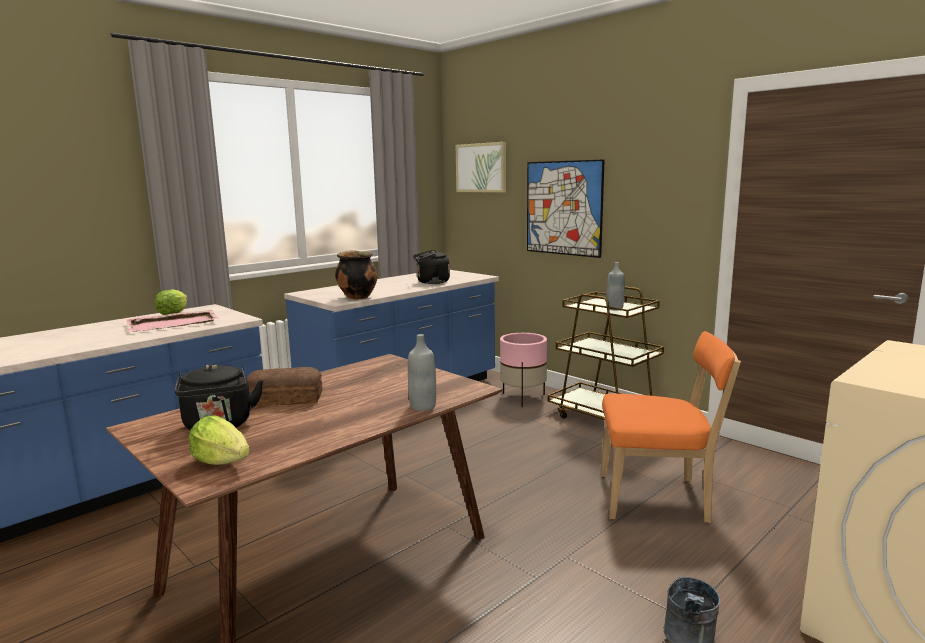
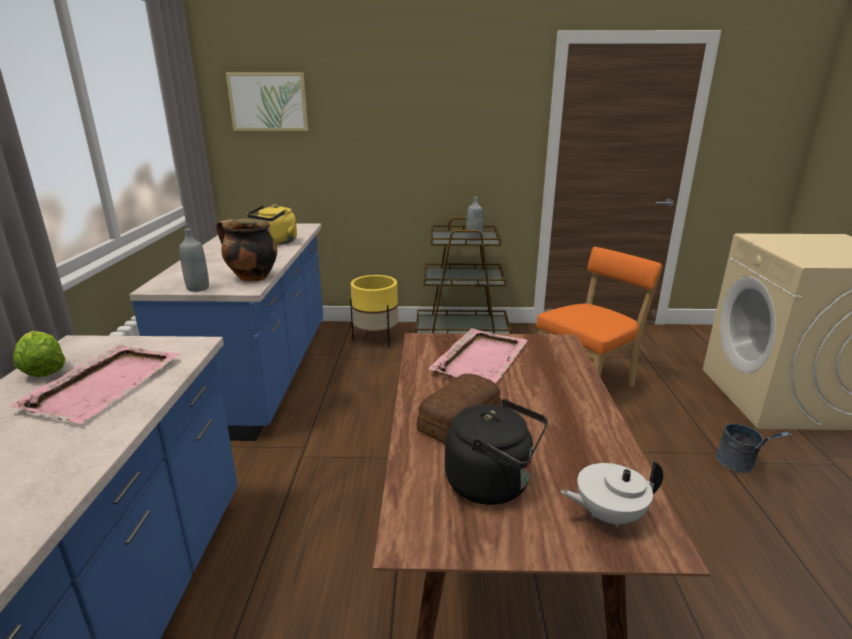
camera: 45 degrees left, 10 degrees up
(222, 462) = (607, 514): lettuce -> white teapot
(389, 379) = (481, 359): none -> pink tray
(422, 407) = (578, 374): grey bottle -> grey bottle (198, 288)
(431, 282) = (276, 242): black kettle -> yellow kettle
(523, 398) = (376, 339): pink planter -> yellow planter
(563, 208) = (386, 146): picture -> none

